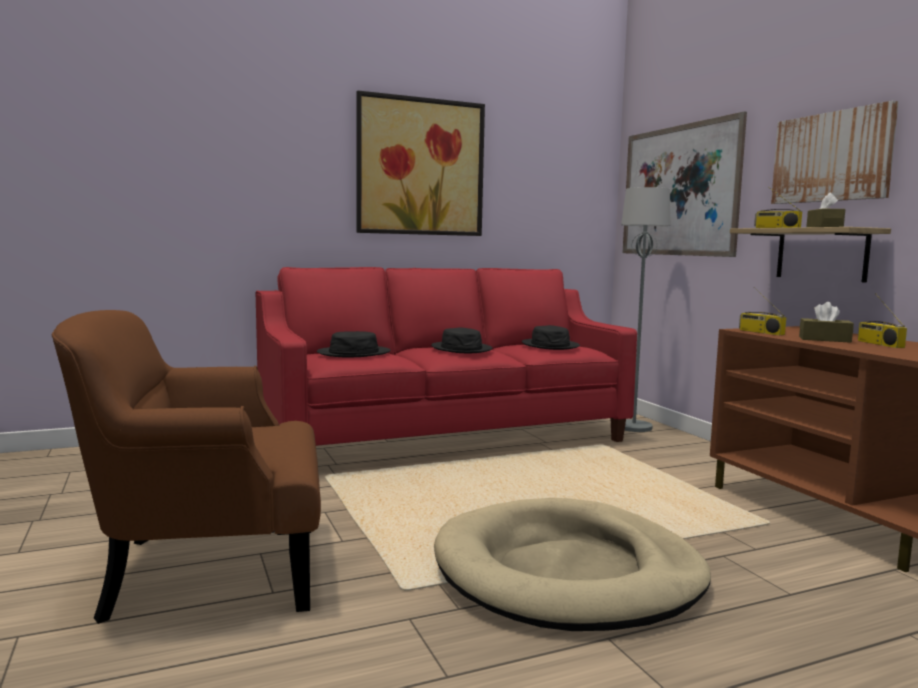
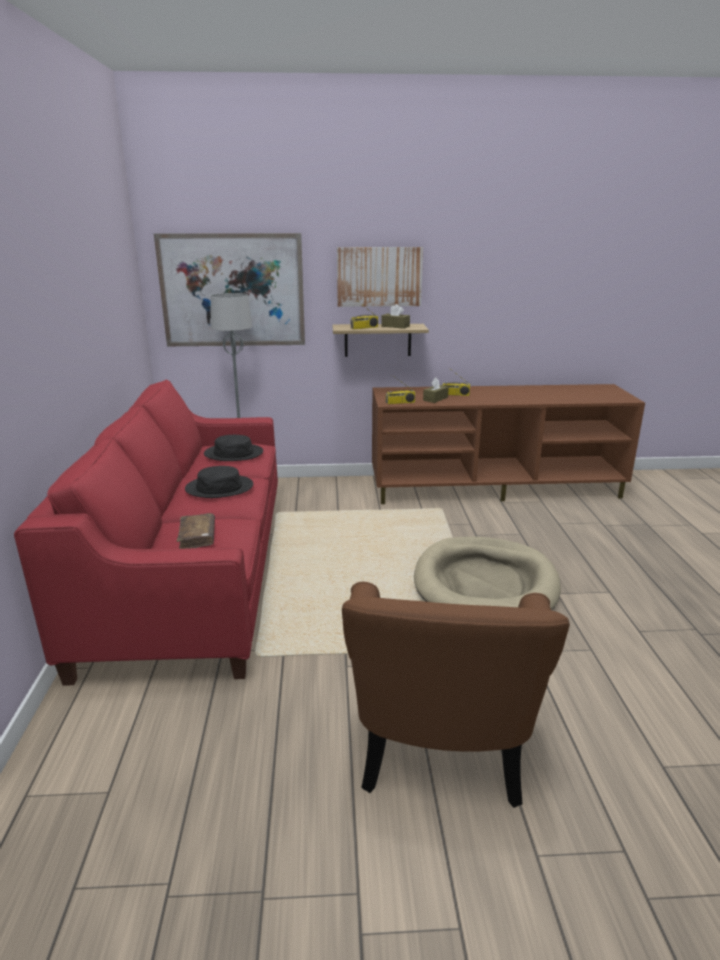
camera: 70 degrees left, 15 degrees up
(353, 353) = (197, 538): black hat -> brown book
(420, 167) = (65, 303): picture -> none

